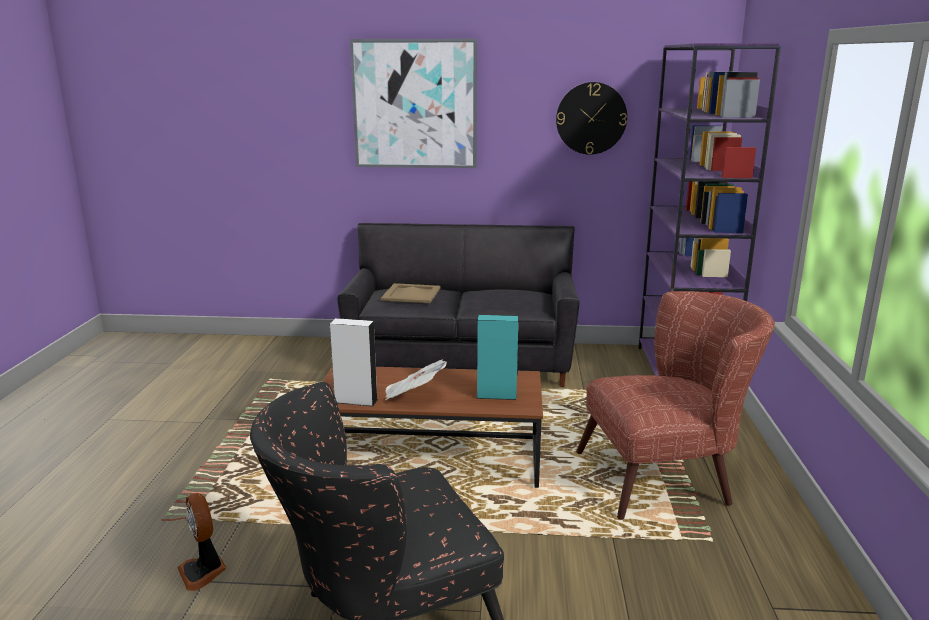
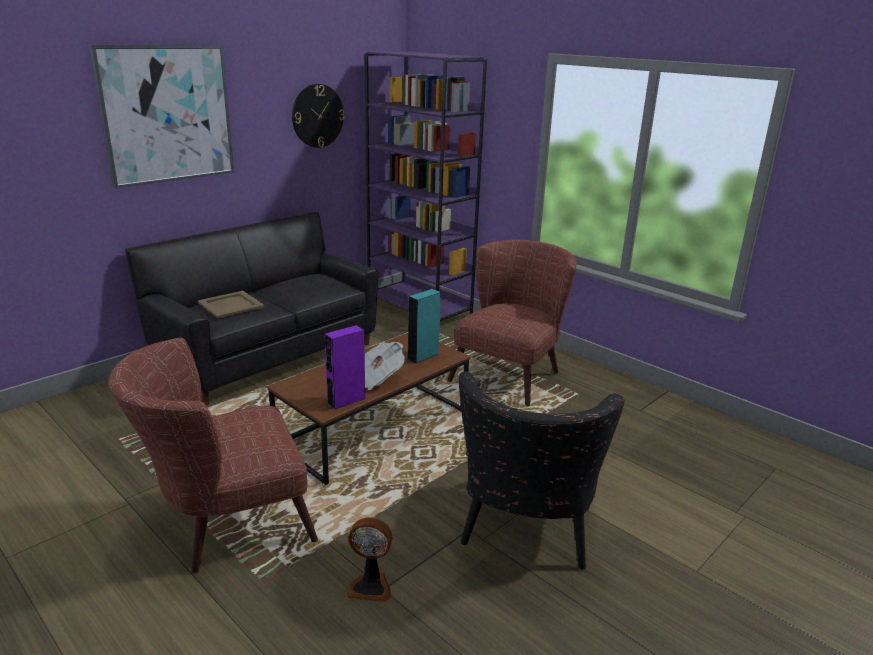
camera: 50 degrees left, 5 degrees up
(219, 465) = (225, 522): none -> brown armchair
(355, 401) = (346, 401): grey speaker -> purple speaker

